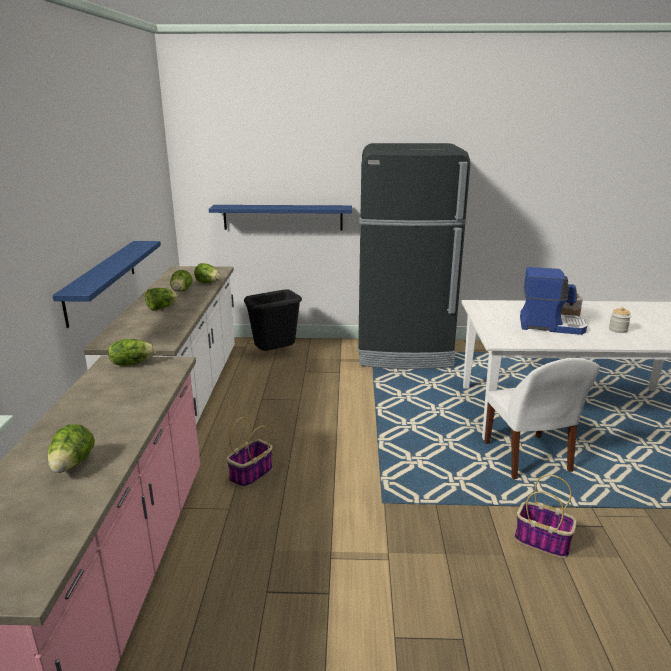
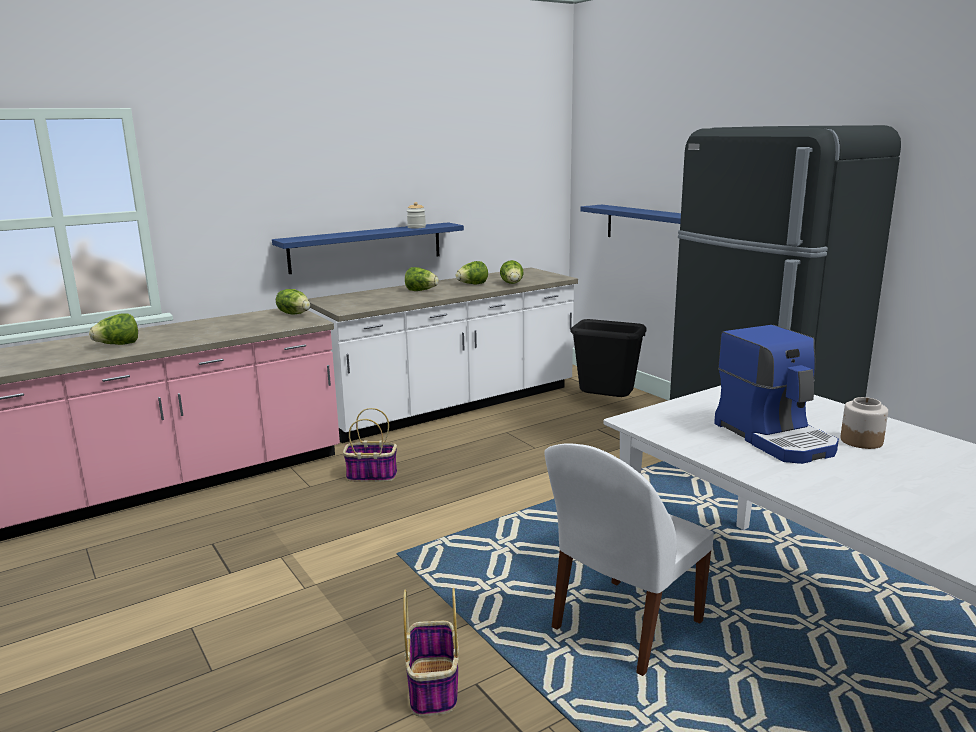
camera: 55 degrees right, 5 degrees down
(618, 330) = (876, 485): jar -> jar (416, 227)

